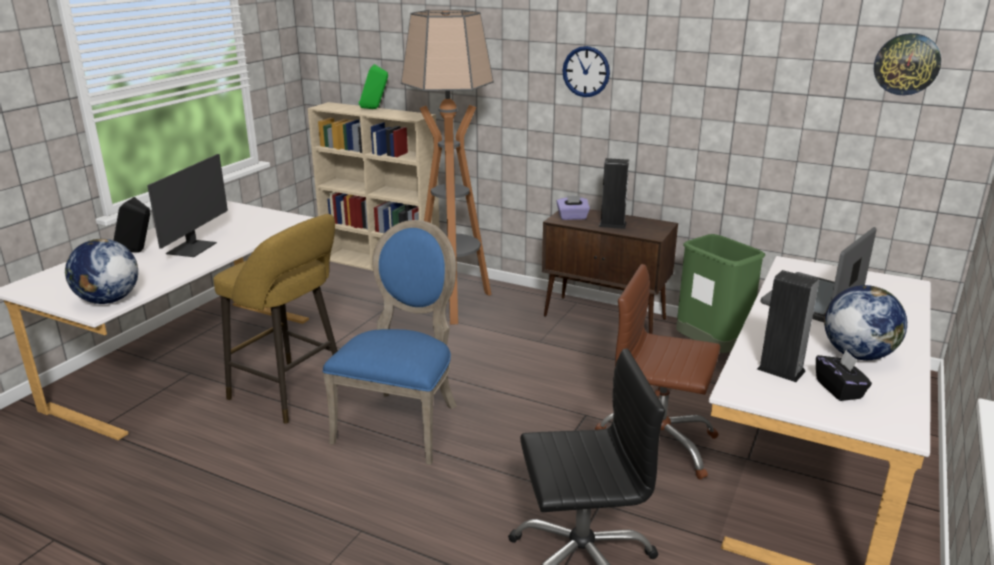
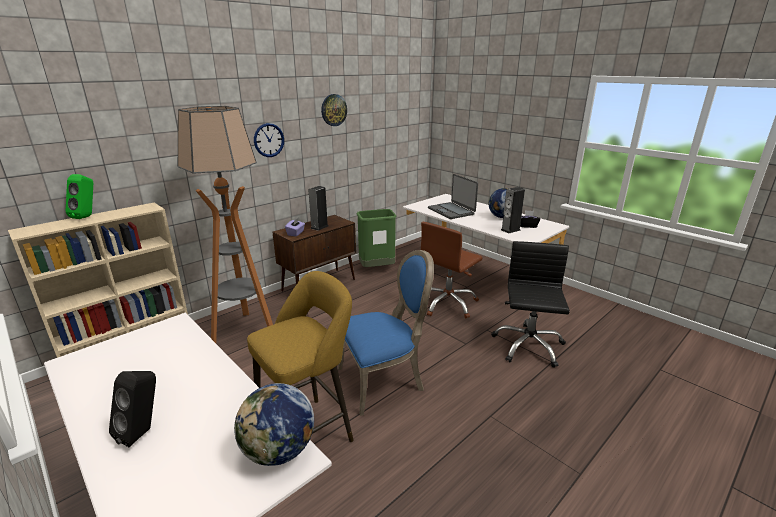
camera: 70 degrees left, 0 degrees up
(193, 248) = (182, 387): monitor -> none
(402, 422) = (384, 380): blue chair -> blue chair turned 120 degrees clockwise
(906, 64) = (403, 108): wall clock -> wall clock (333, 110)

